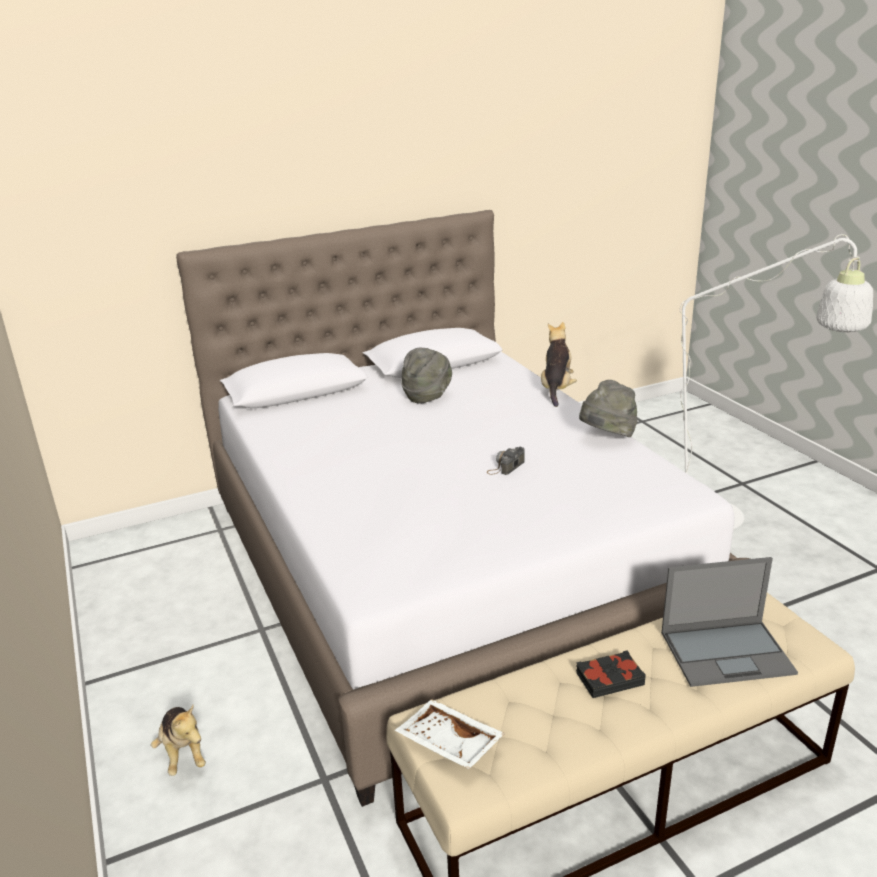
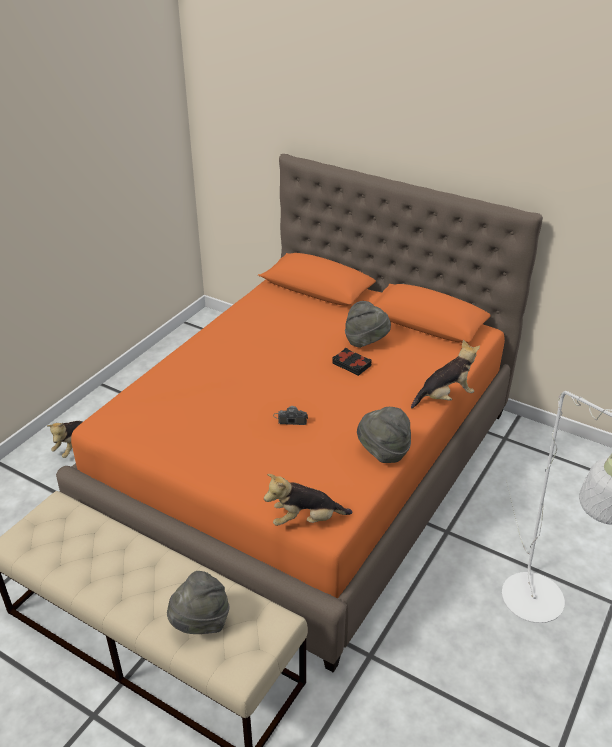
camera: 55 degrees right, 10 degrees up
(444, 571) = (307, 469): white bed -> orange bed
(448, 744) = (42, 521): white tray -> none
(609, 678) = (136, 569): black book -> black book (352, 364)
(674, 502) = (305, 520): none -> plush toy
(728, 652) = (200, 622): laptop -> grey hat

